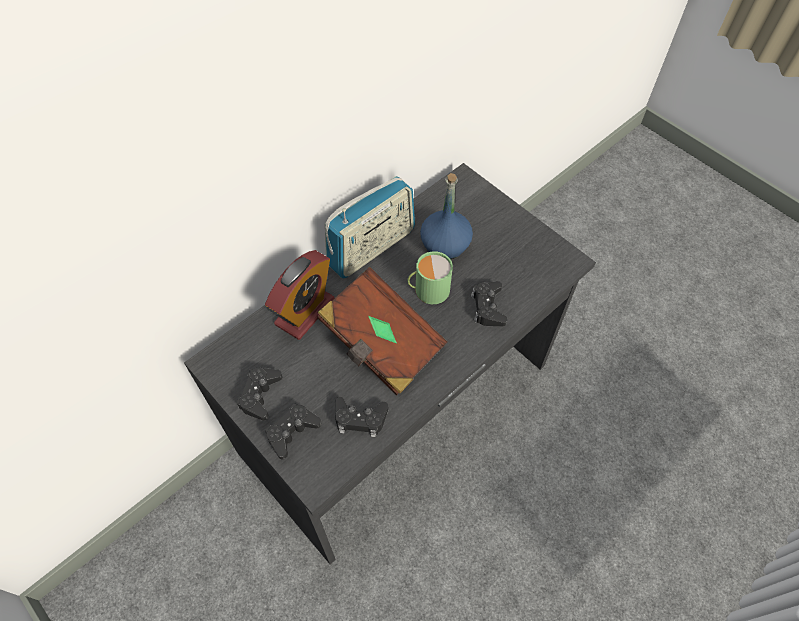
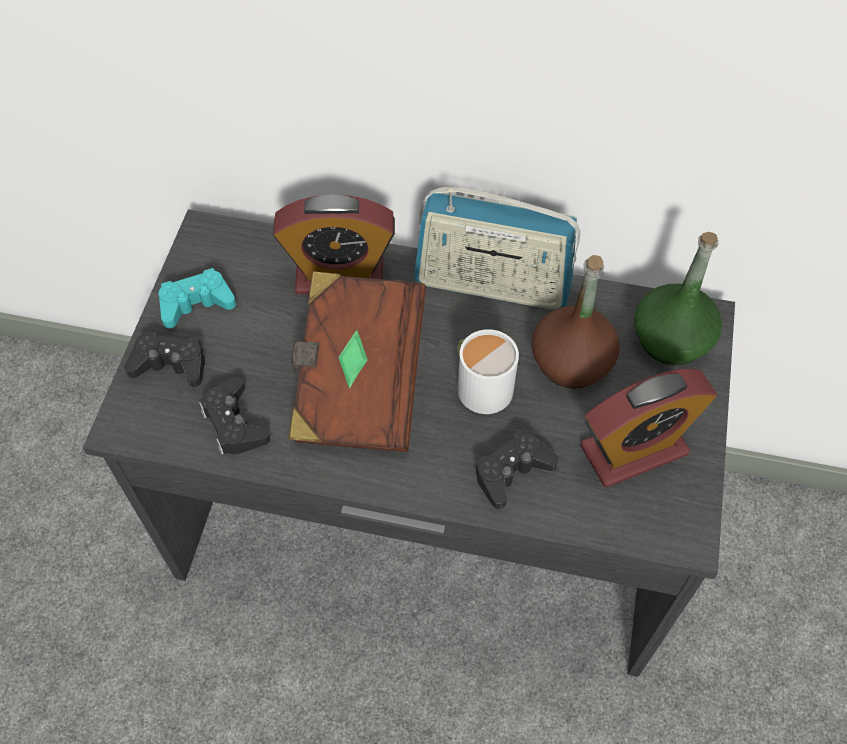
camera: 55 degrees right, 0 degrees up
(260, 395) = (196, 303): black game controller -> turquoise game controller
(428, 289) = (481, 384): green mug -> white mug
(445, 244) = (571, 362): blue bottle -> brown bottle
(464, 199) = (670, 339): none -> green bottle
(512, 251) = (634, 450): none -> alarm clock

